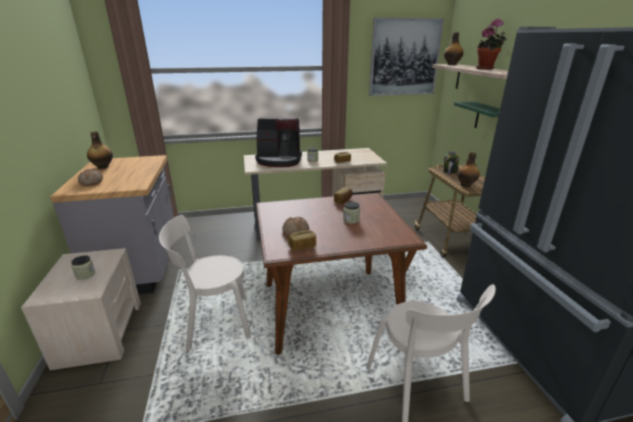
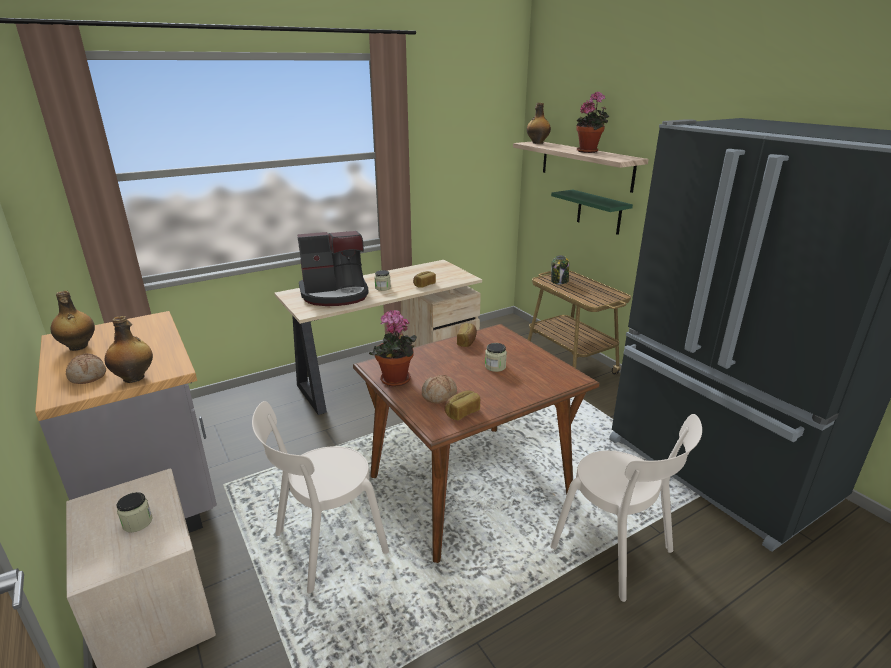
camera: 20 degrees left, 0 degrees up
(273, 217) = (395, 381): none -> potted plant
(404, 57) = (475, 135): picture -> none
(466, 185) = (588, 296): bottle -> bottle (135, 378)

